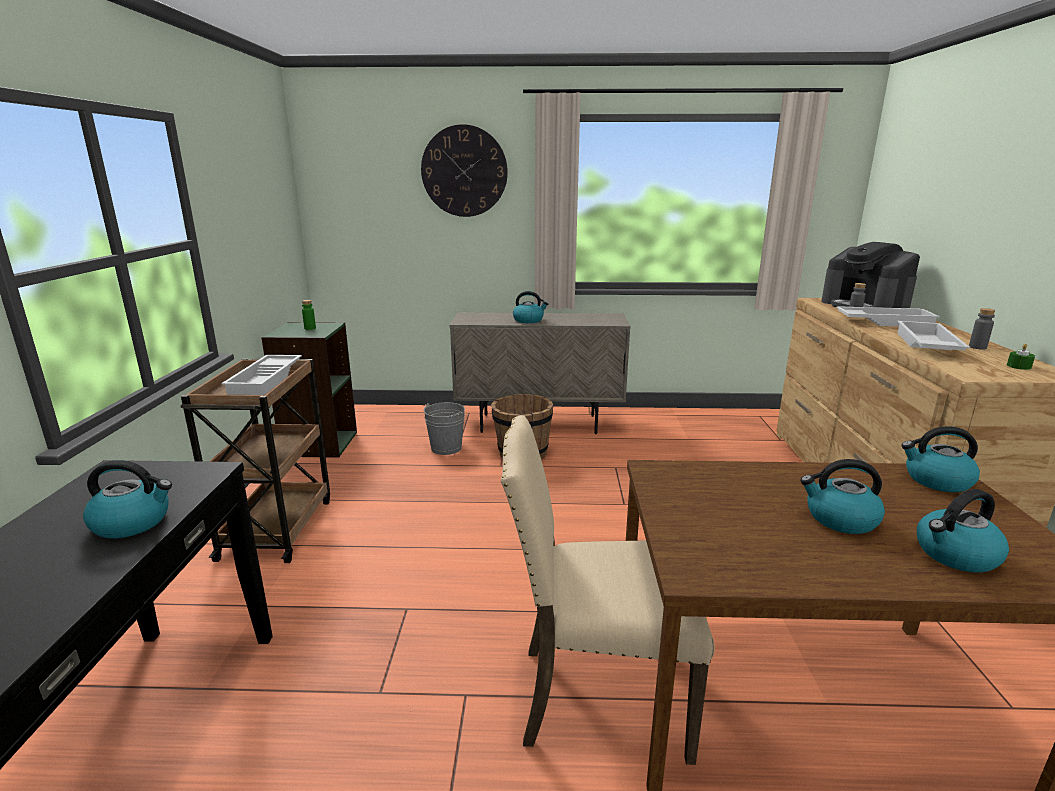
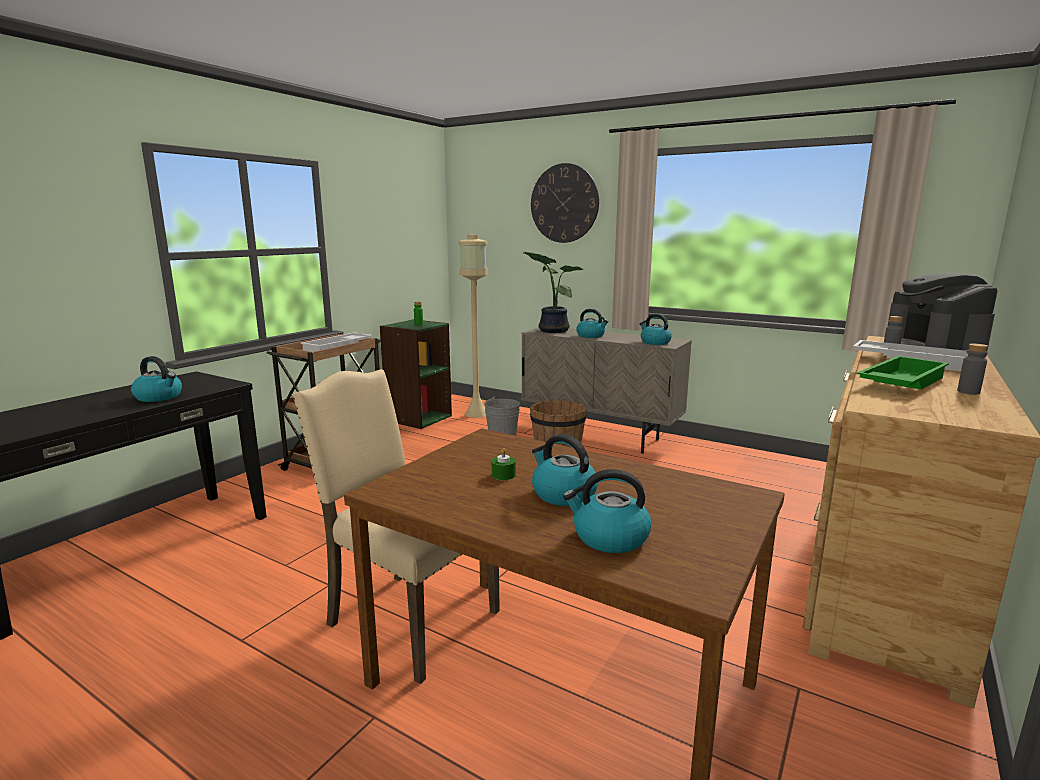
camera: 30 degrees right, 5 degrees down
(383, 424) = (476, 414): none -> beige floor lamp
(478, 318) = (551, 330): none -> potted plant
(925, 345) = (900, 382): white tray -> green tray
(936, 480) = (724, 496): kettle -> kettle (654, 342)
(1018, 366) = (968, 411): green candle -> green candle (503, 475)

